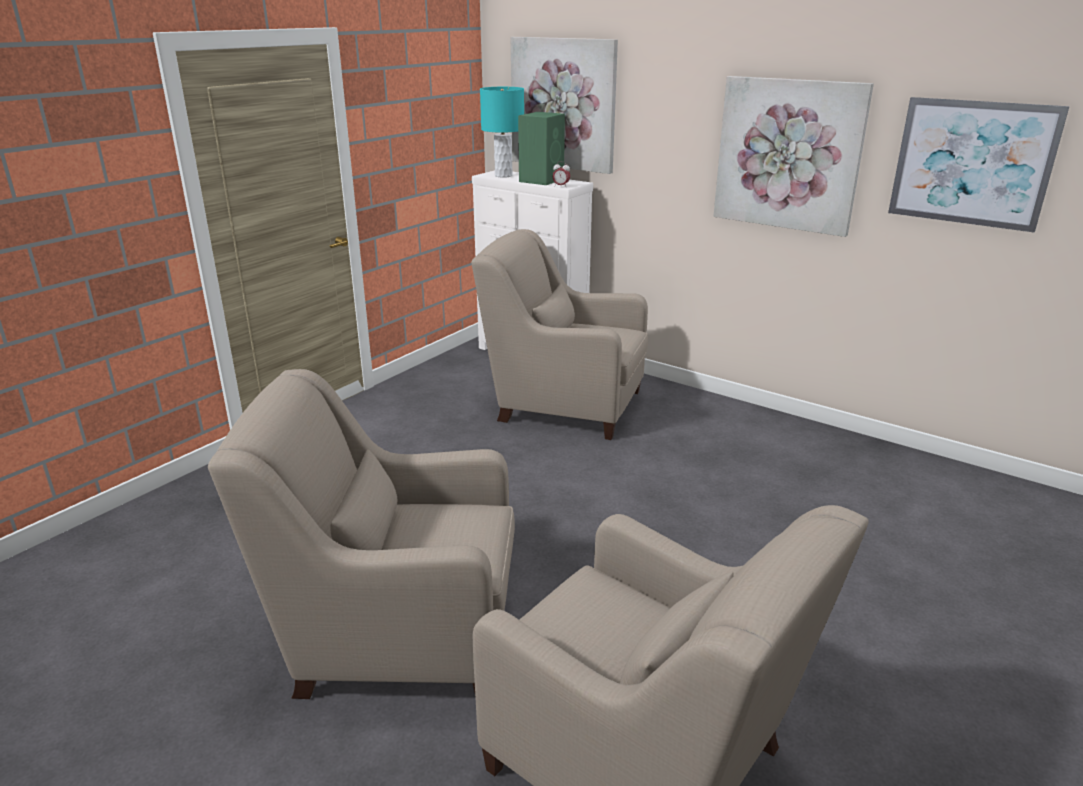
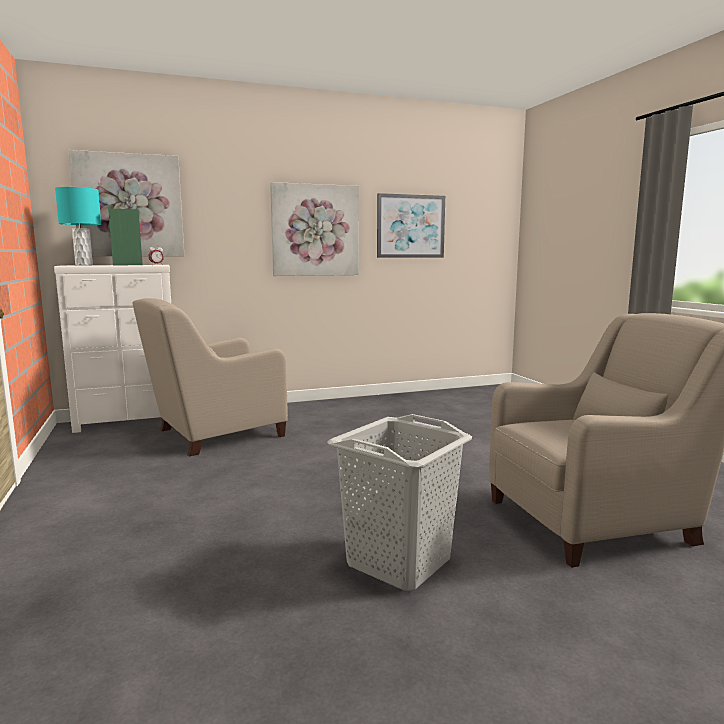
camera: 55 degrees left, 15 degrees down
(398, 633) = (397, 562): beige armchair -> grey laundry basket

